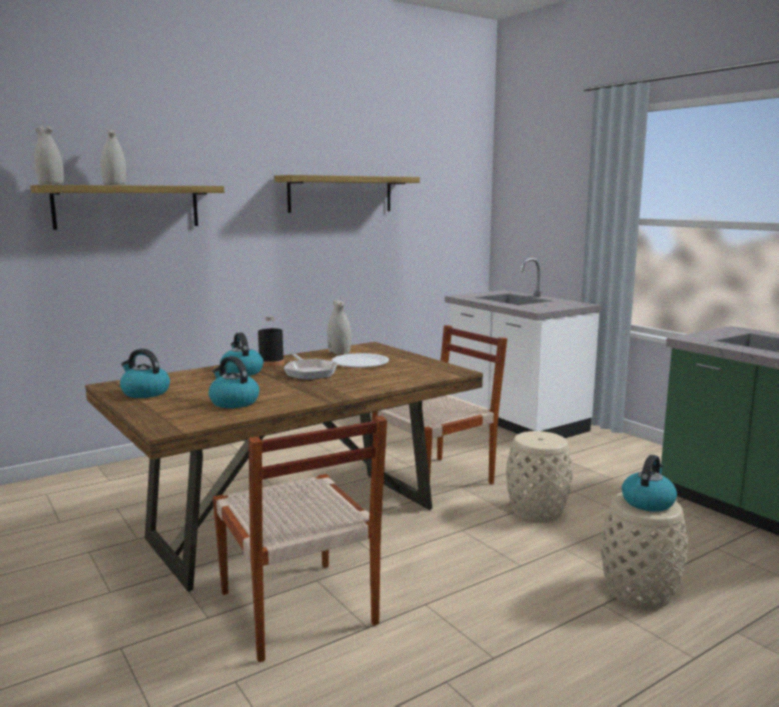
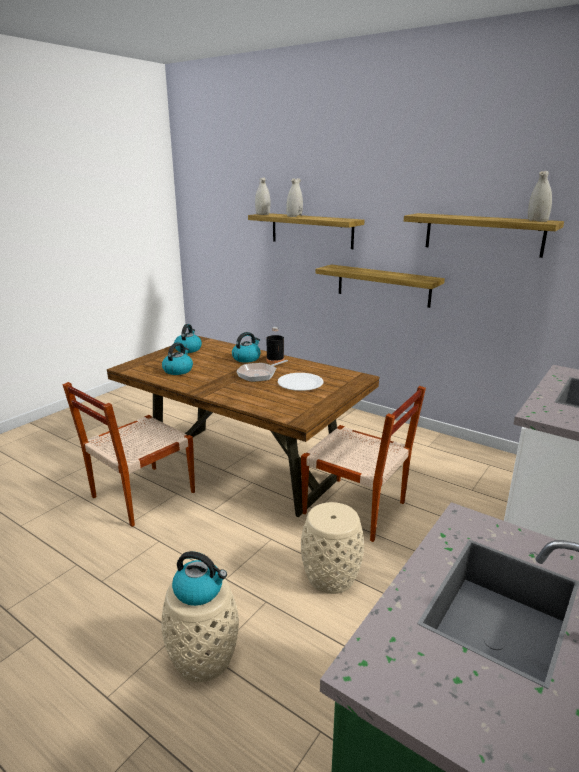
camera: 70 degrees right, 10 degrees up
(243, 265) = (383, 285): none -> shelf
(339, 353) = (323, 372): white vase -> white vase (537, 221)

